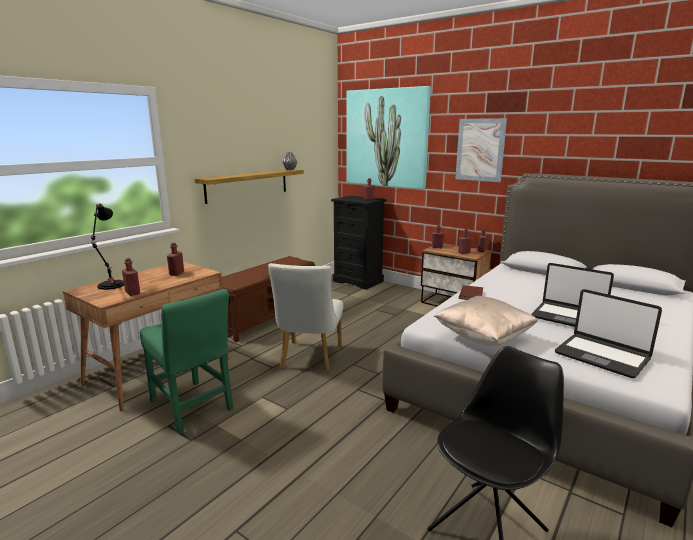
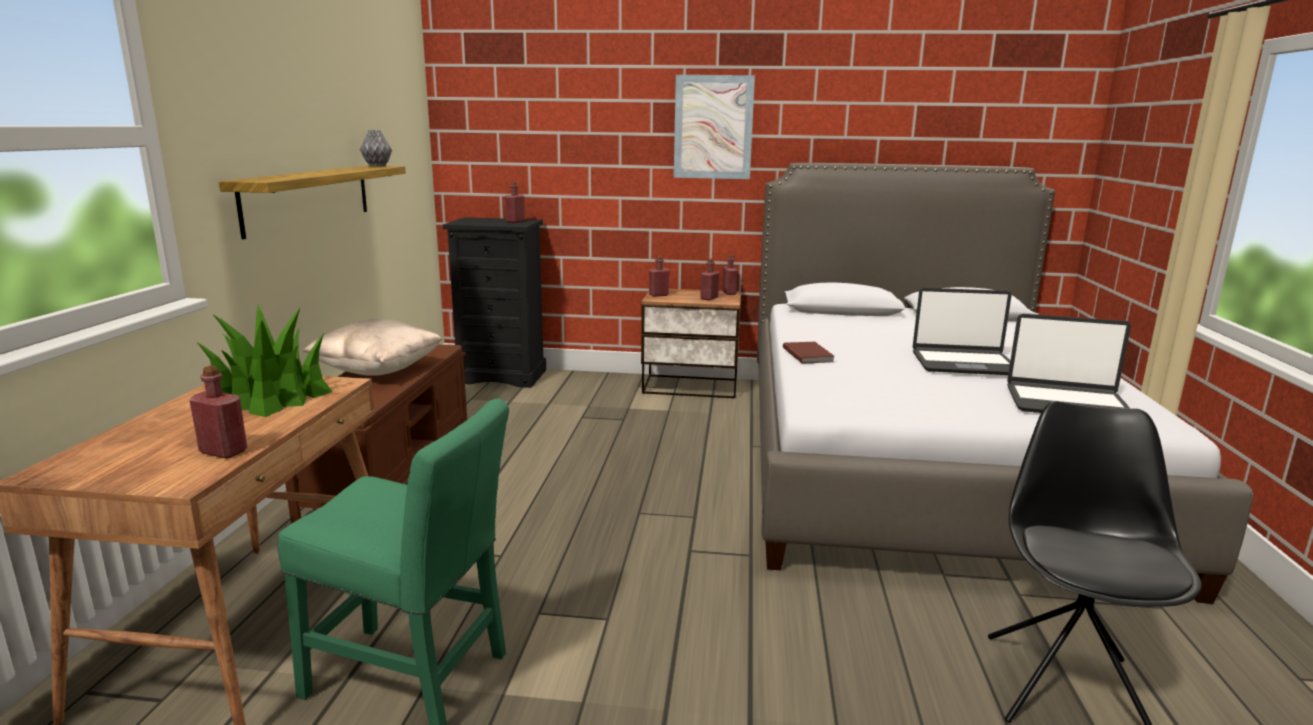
camera: 30 degrees left, 0 degrees up
(110, 286) = (130, 448): black table lamp -> none
(176, 273) = (269, 396): red bottle -> potted plant
(309, 359) = (555, 524): white chair -> none
(386, 138) = (536, 108): picture -> none
(483, 337) = (913, 410): beige pillow -> beige pillow (377, 371)

